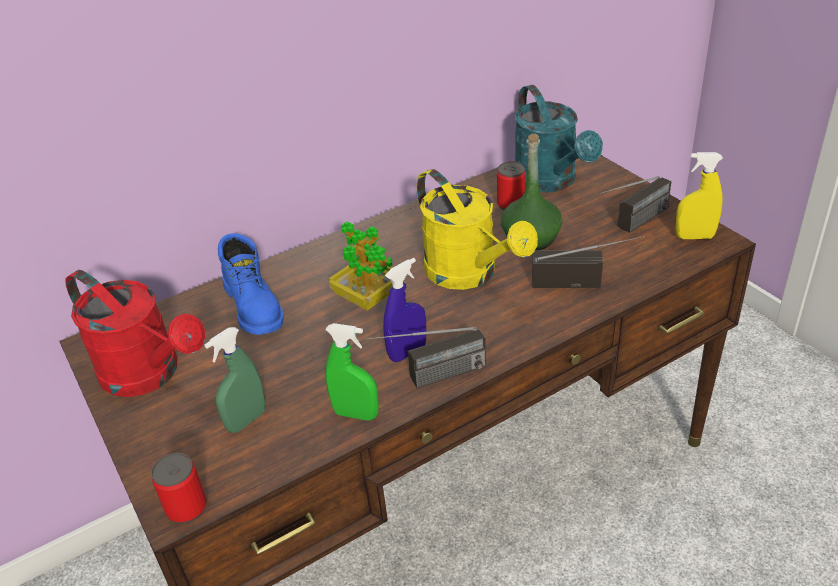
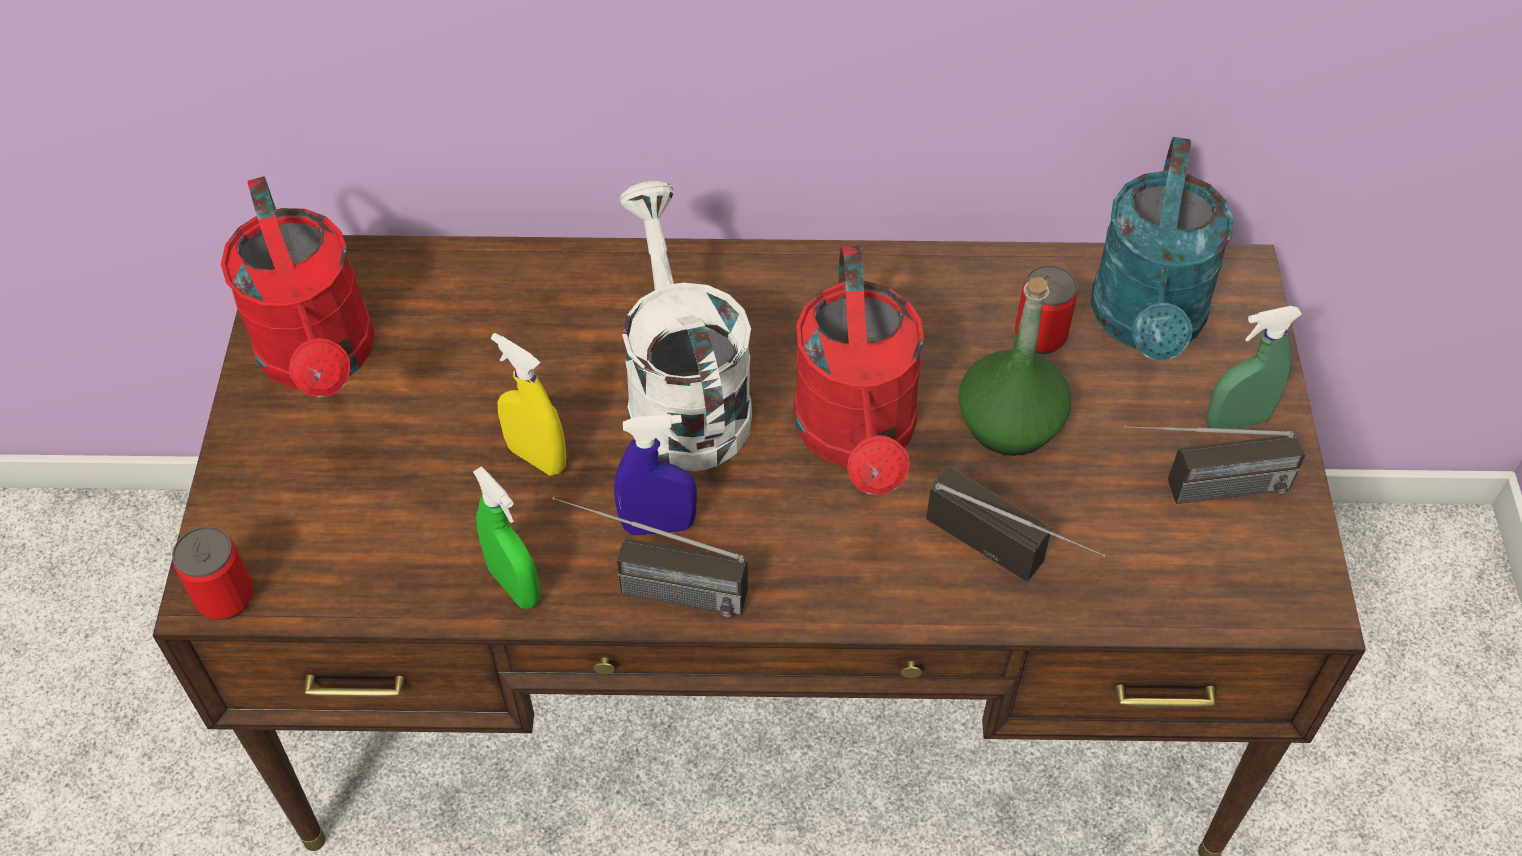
camera: 30 degrees right, 15 degrees up
(246, 420) = (380, 509): green spray bottle -> green spray bottle (1236, 422)
(255, 306) = (526, 320): blue boot -> none
(368, 298) = (682, 396): potted plant -> white watering can
(469, 274) = (858, 438): yellow watering can -> red watering can
(694, 237) = (1274, 575): yellow spray bottle -> yellow spray bottle (537, 458)

